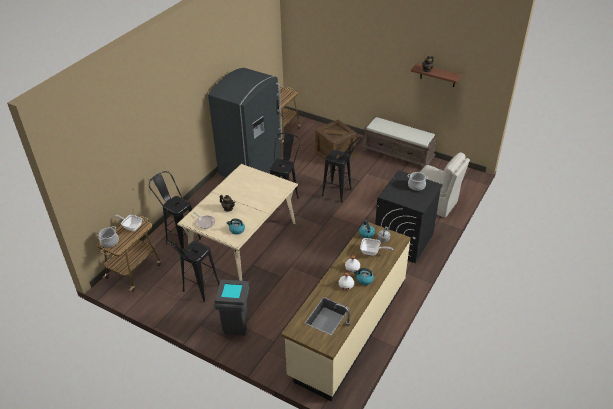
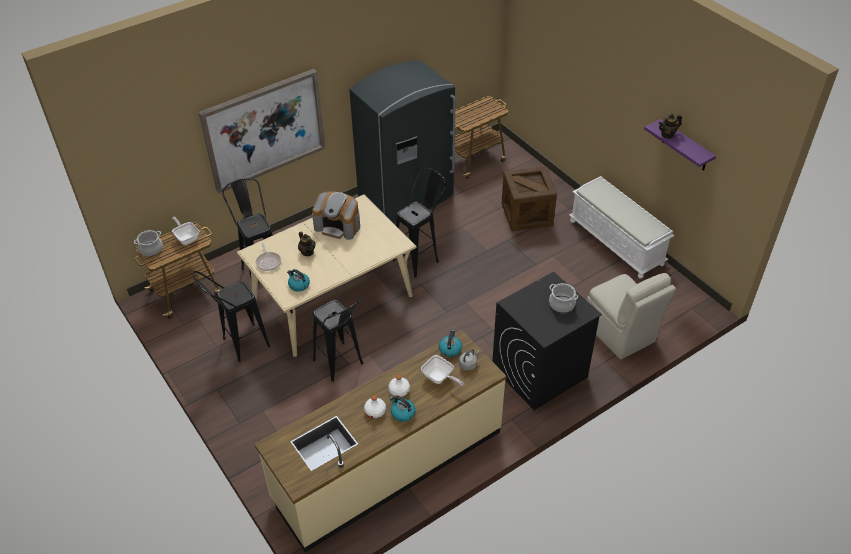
camera: 25 degrees right, 5 degrees up
(162, 135) = (264, 129): none -> picture
(236, 326) = (256, 407): grey trash can -> none
(237, 187) = (338, 226): none -> coffee machine
(341, 194) = (498, 275): black stool -> black stool (342, 366)
(398, 154) = (617, 242): brown bench -> white bench
(438, 75) = (685, 146): brown shelf -> purple shelf

